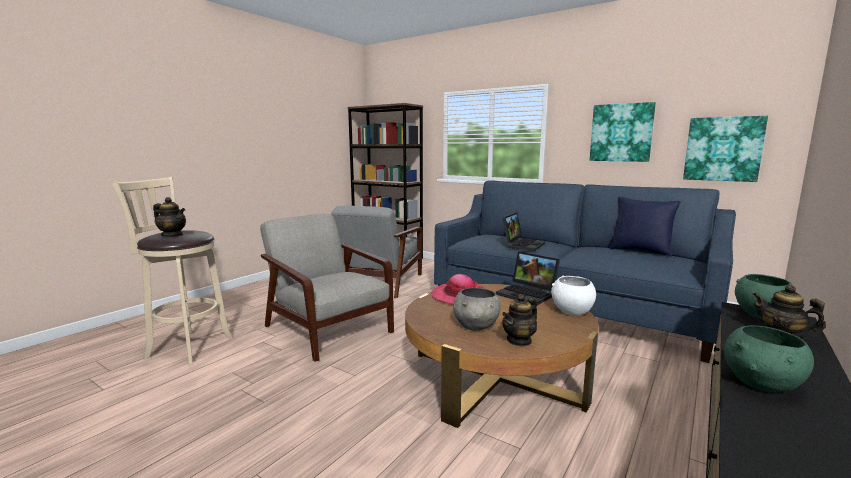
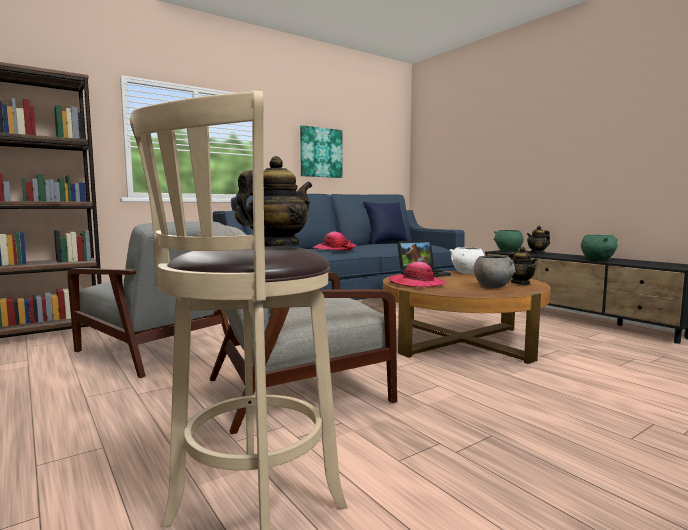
camera: 70 degrees left, 5 degrees down
(522, 244) = (334, 249): laptop -> hat
(723, 149) = (377, 170): picture -> none

